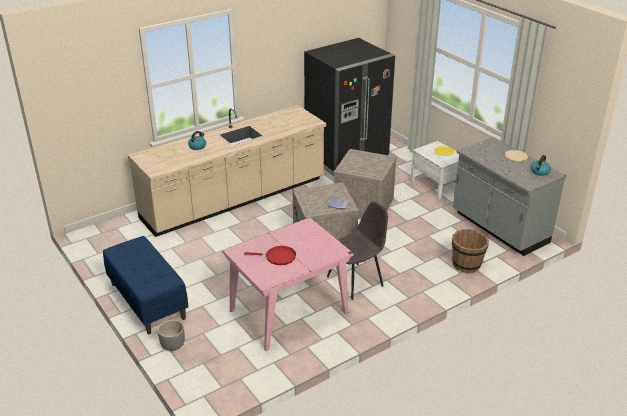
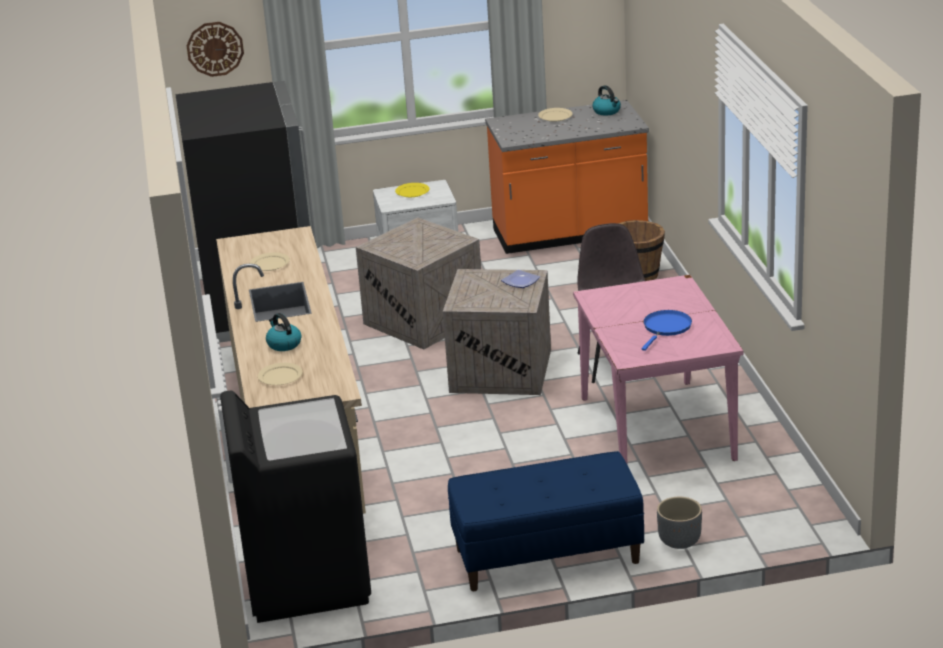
camera: 65 degrees left, 5 degrees down
(112, 235) = (305, 580): none -> black washing machine
(278, 257) = (666, 328): red frying pan -> blue frying pan
(403, 28) = (215, 48): none -> wall clock
(499, 229) = (570, 234): grey counter -> orange counter

